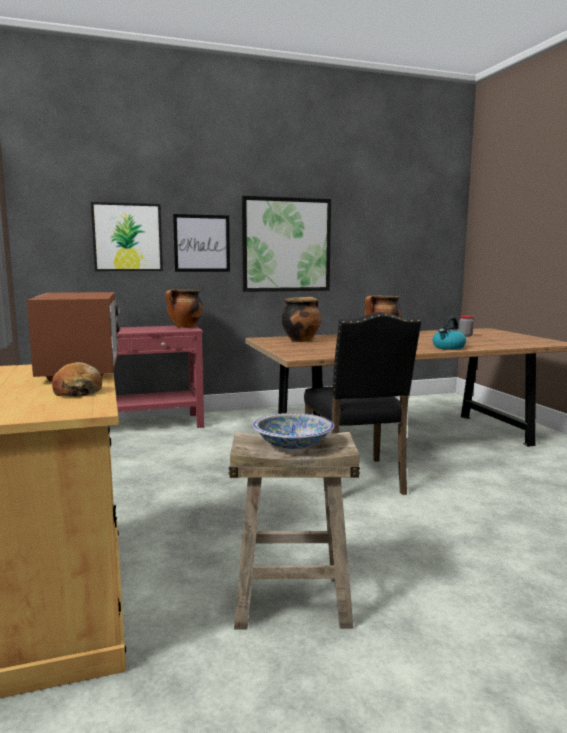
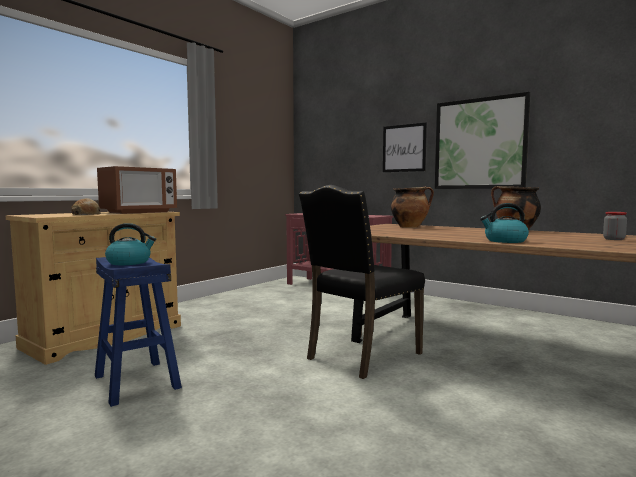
camera: 55 degrees right, 5 degrees down
(127, 237) = (353, 148): picture -> none
(184, 327) = (376, 215): cooking pot -> none
(293, 445) = (129, 262): bowl -> kettle
(293, 600) = (137, 381): beige stool -> blue stool

